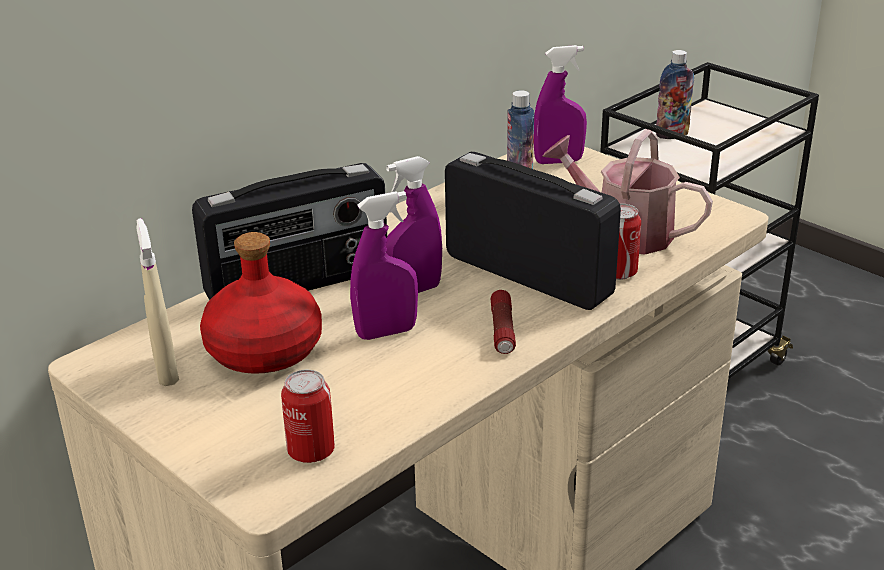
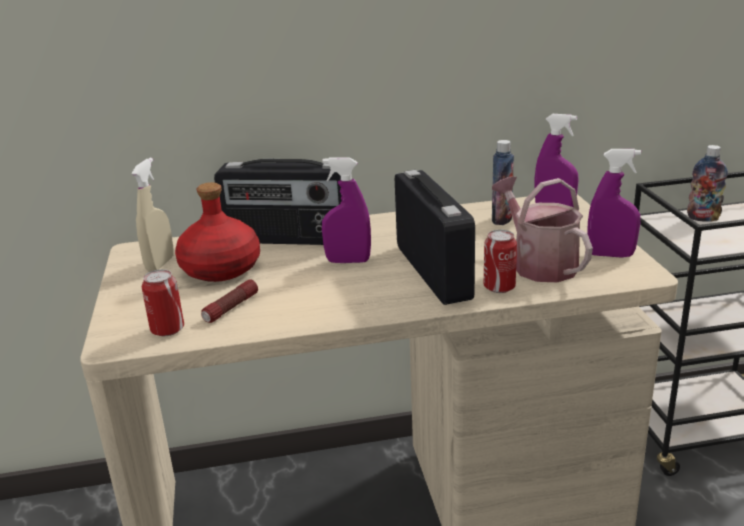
camera: 35 degrees right, 5 degrees down
(386, 332) = (299, 279): purple spray bottle -> purple spray bottle (610, 255)
(502, 331) = (369, 300): flashlight -> flashlight (231, 308)

